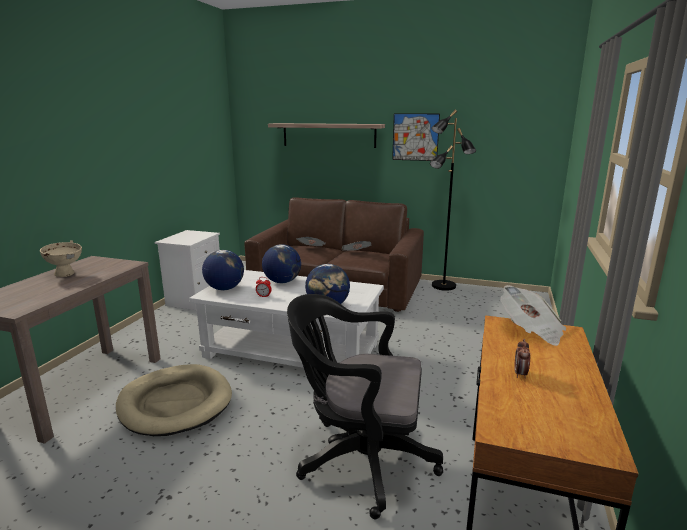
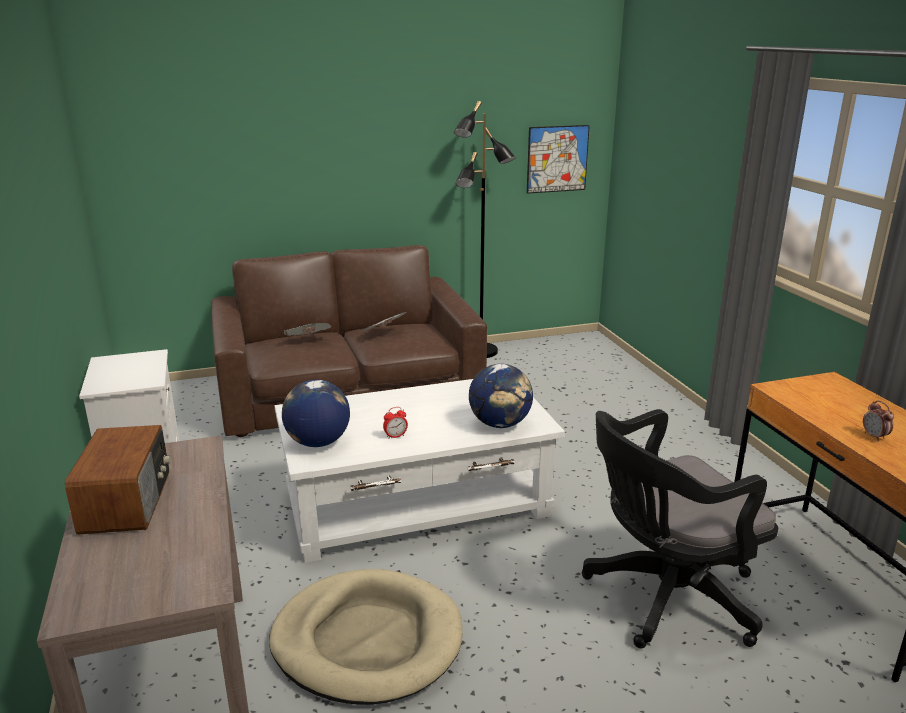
camera: 35 degrees left, 5 degrees up
(66, 274) = (128, 501): beige bowl -> radio
(282, 282) = (380, 406): globe -> none
(328, 135) = (280, 148): shelf -> none
(415, 137) = (421, 143): picture -> picture (557, 159)
(531, 330) = (810, 389): newspaper -> none

